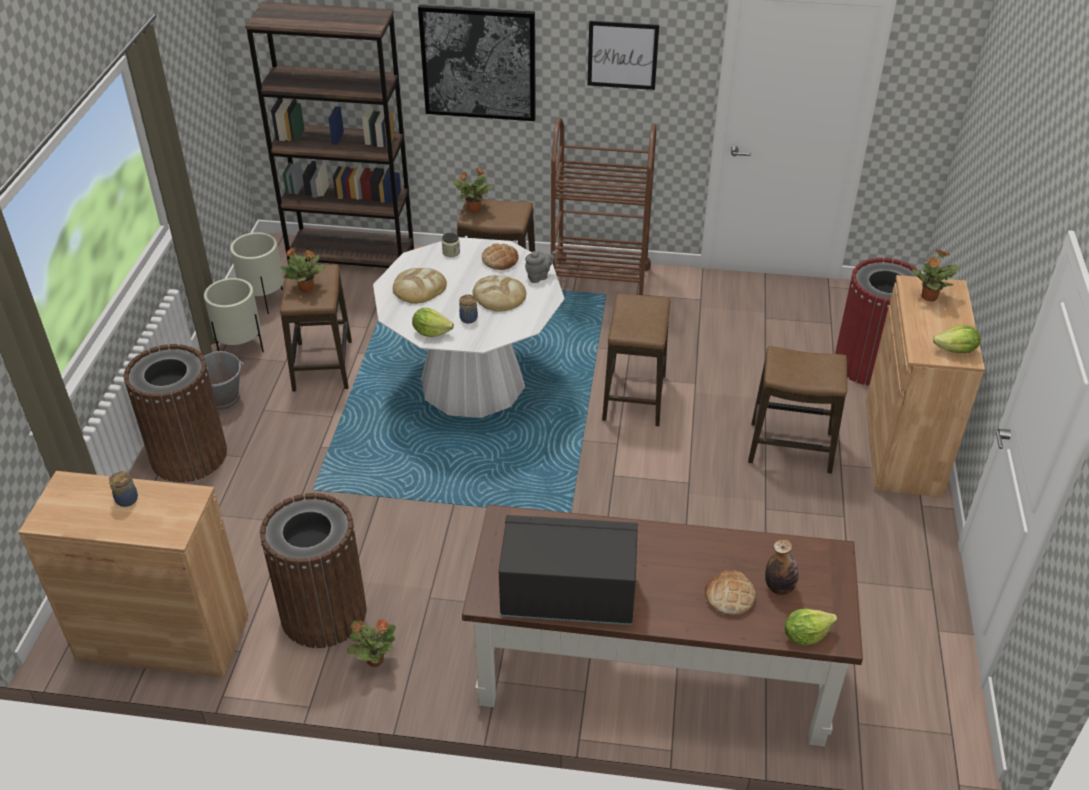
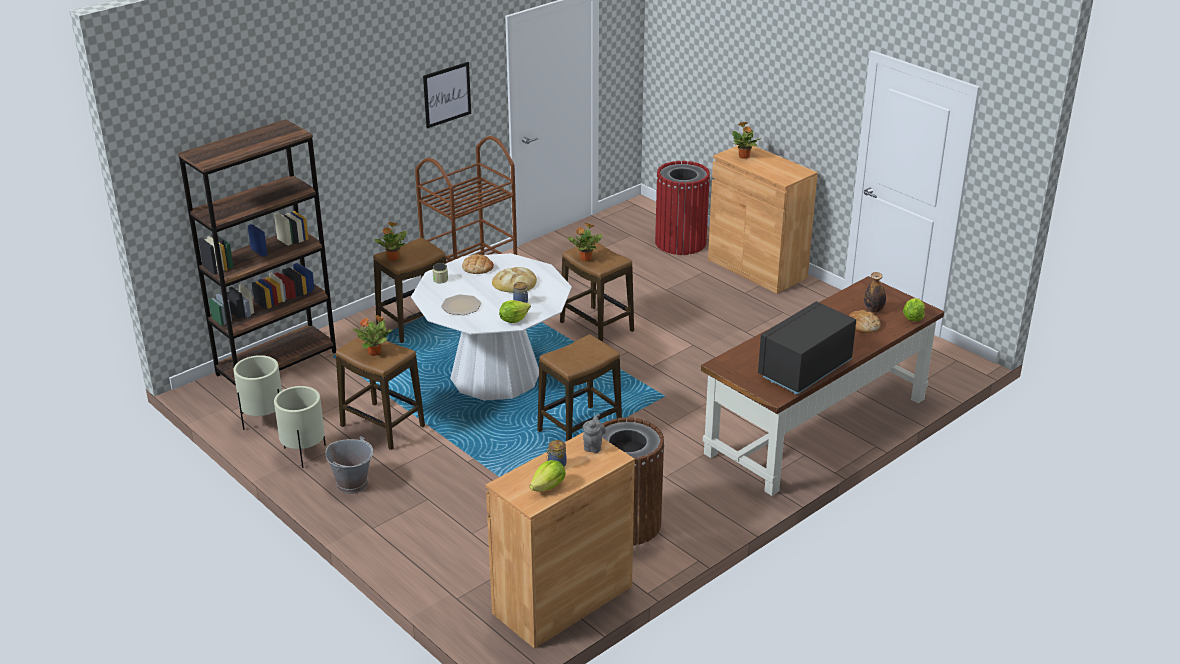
camera: 50 degrees left, 10 degrees down
(189, 455) = (392, 522): brown trash can -> none
(374, 660) = (690, 519): potted plant -> potted plant (585, 259)
(419, 288) = (461, 306): bread -> plate
(478, 63) = (349, 141): picture -> none
(539, 277) = (517, 263): grey teapot -> grey teapot (593, 445)
(790, 448) = (711, 300): stool -> stool (579, 430)
(956, 351) = (794, 171): lettuce -> lettuce (548, 487)

